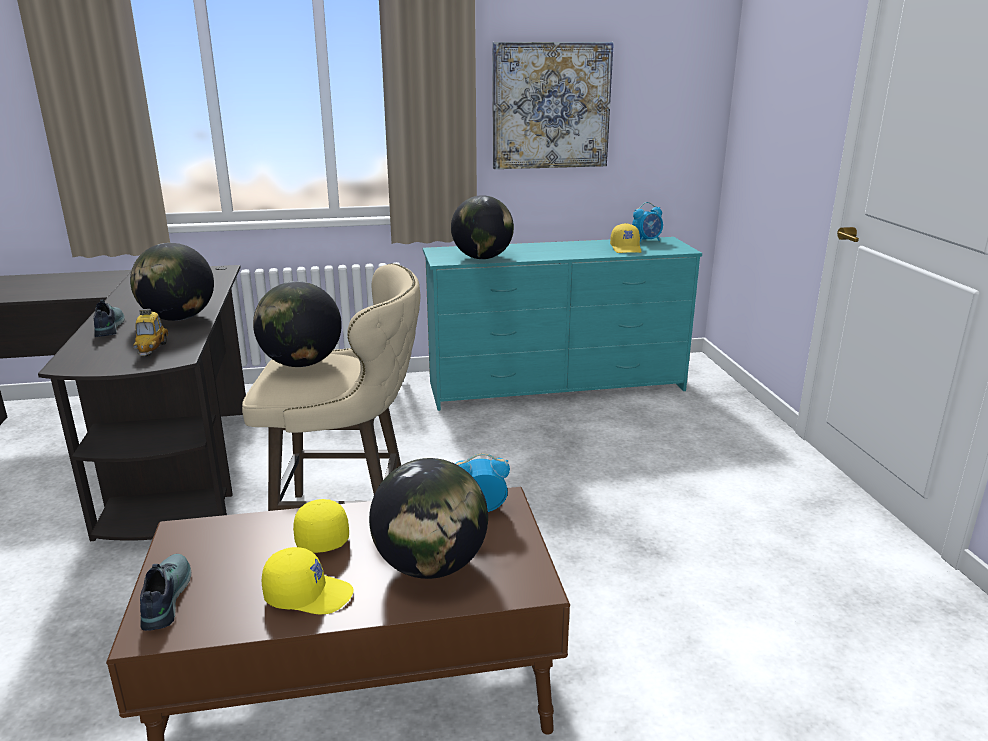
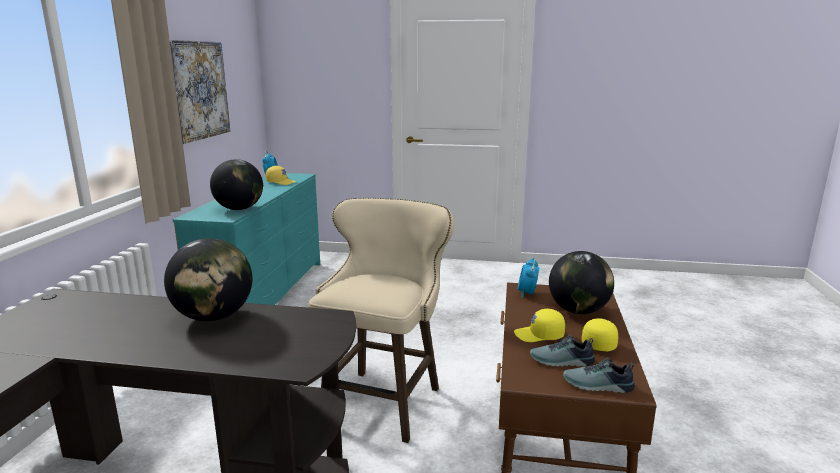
camera: 70 degrees left, 5 degrees down
(107, 327) = (194, 351): shoe -> shoe (561, 362)
(152, 349) = (297, 327): toy car -> none
(301, 363) = (362, 287): globe -> none

